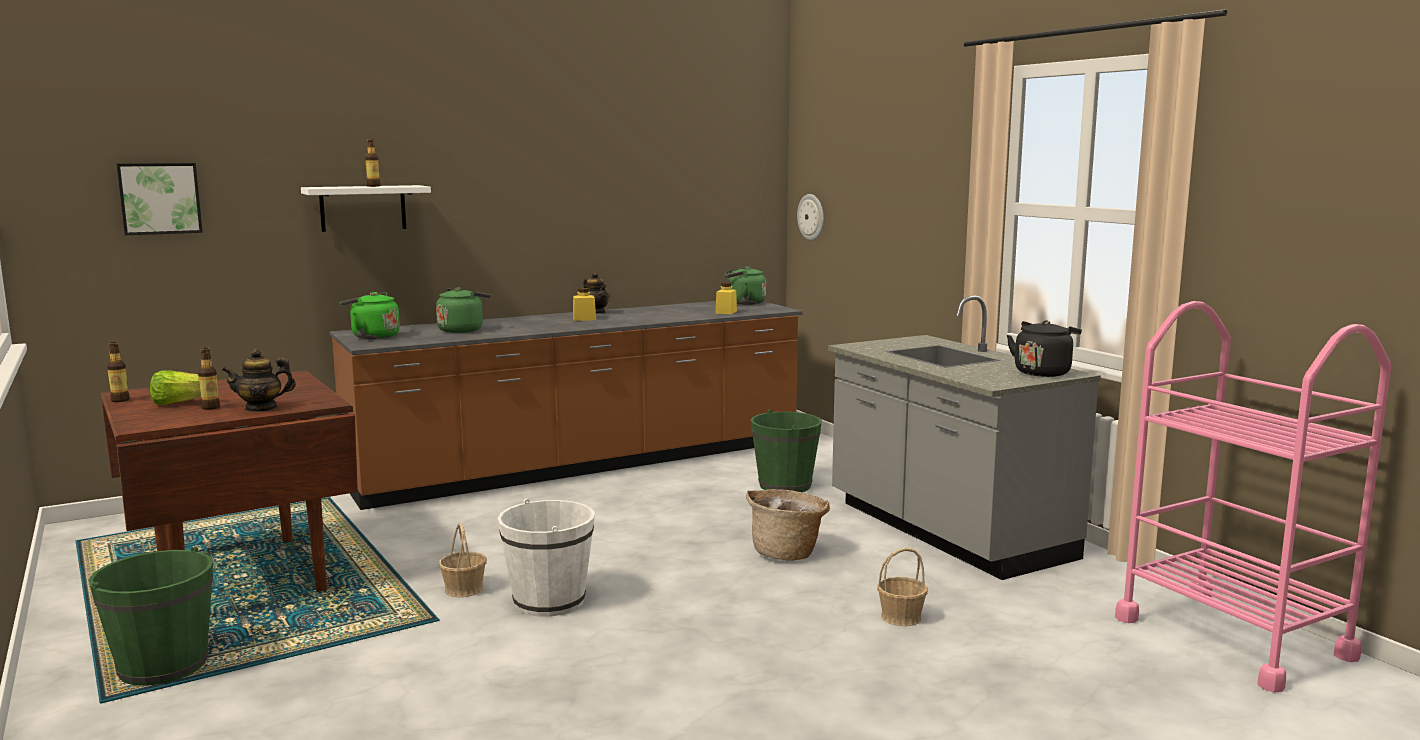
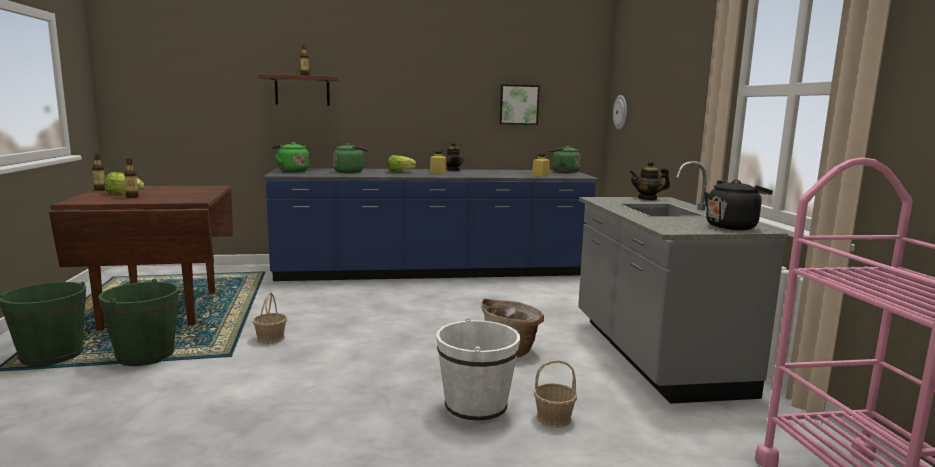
camera: 20 degrees right, 0 degrees up
(160, 198) = (180, 78): picture -> picture (518, 104)
(261, 408) = (156, 200): teapot -> teapot (647, 198)
(363, 208) = (302, 90): white shelf -> brown shelf
(531, 323) = (400, 172): none -> lettuce
(549, 601) = (312, 356): white bucket -> white bucket (476, 408)
(583, 464) = (433, 272): brown counter -> blue counter
(785, 485) = (555, 303): green bucket -> green bucket (146, 355)

